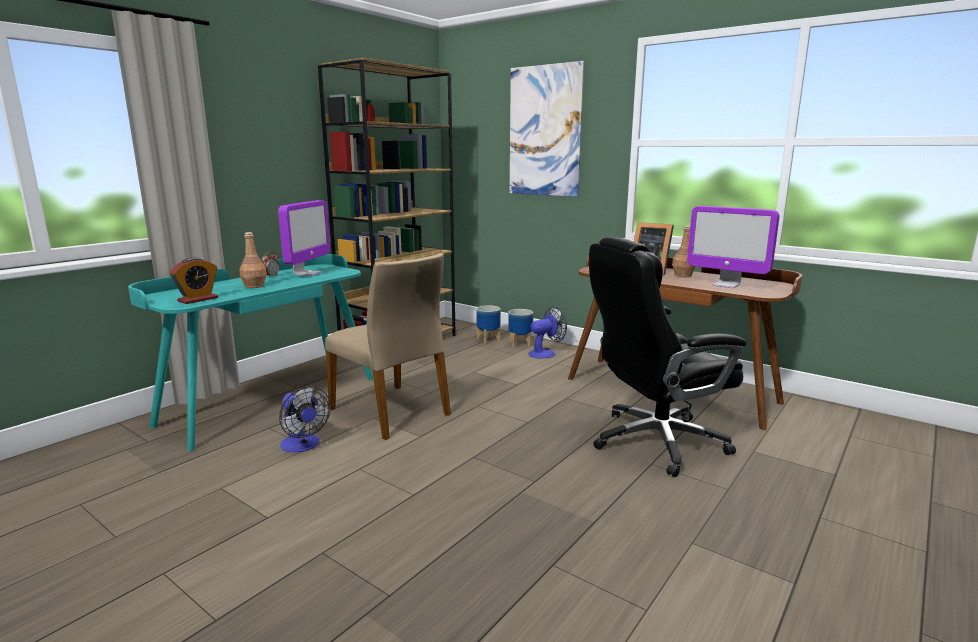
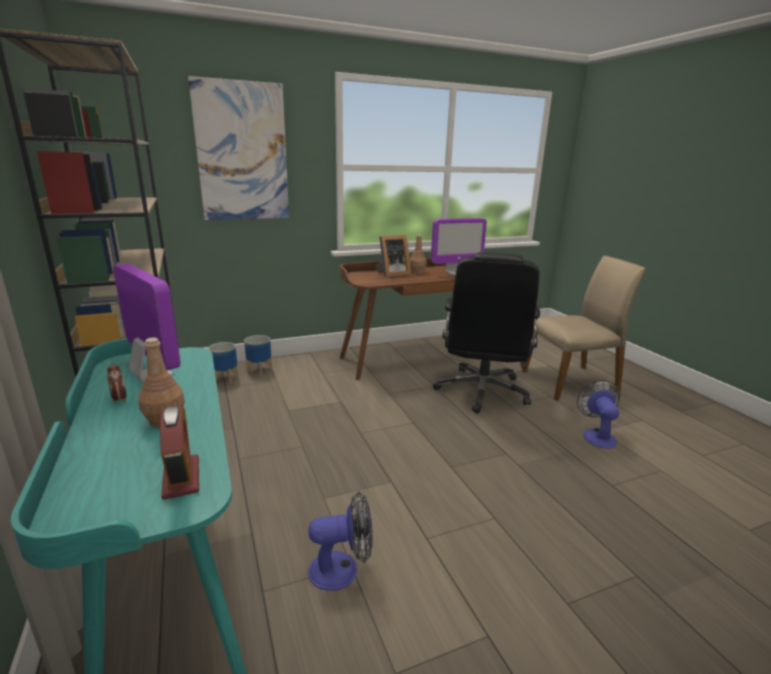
camera: 60 degrees left, 5 degrees up
(391, 411) = (321, 482): beige chair -> beige chair (571, 381)
(545, 353) = (296, 368): fan -> fan (596, 435)

